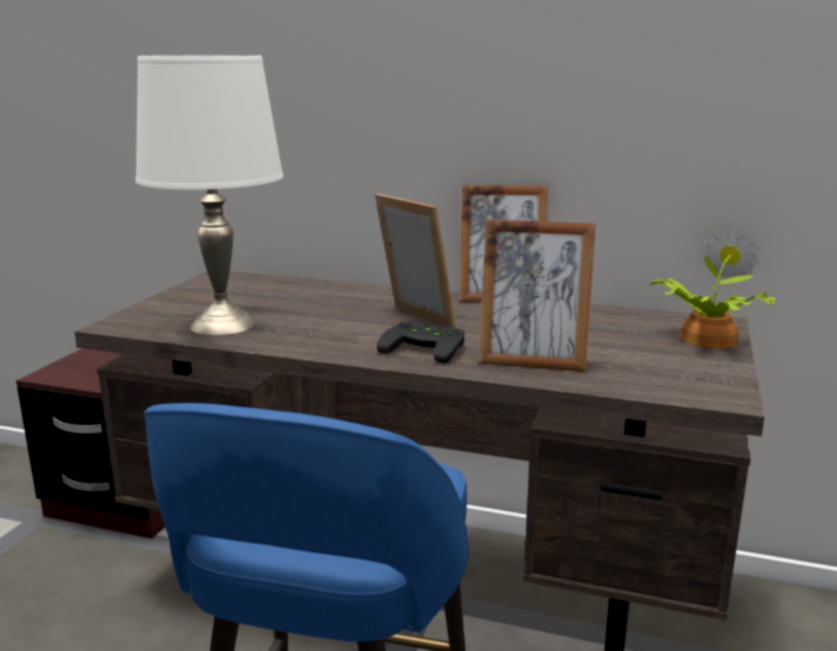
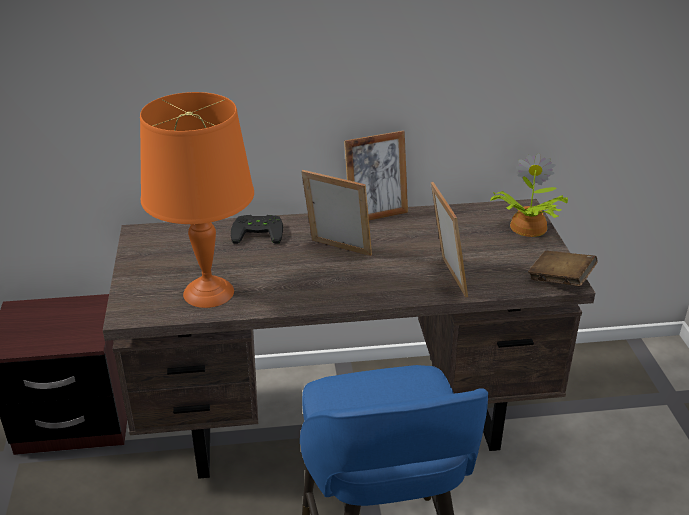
camera: 25 degrees left, 15 degrees up
(221, 324) = (208, 292): white table lamp -> orange table lamp
(426, 347) = (371, 280): black game controller -> black game controller (258, 232)
(532, 362) = (446, 278): picture frame -> picture frame turned 90 degrees counterclockwise
(712, 393) = (560, 280): none -> brown book

